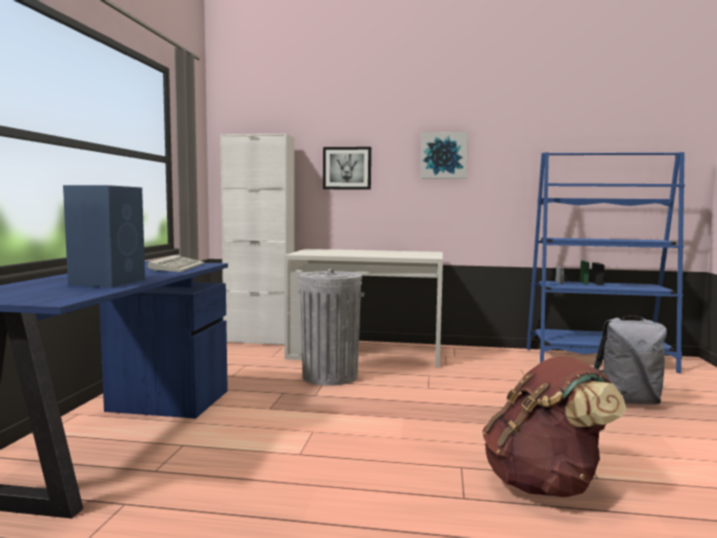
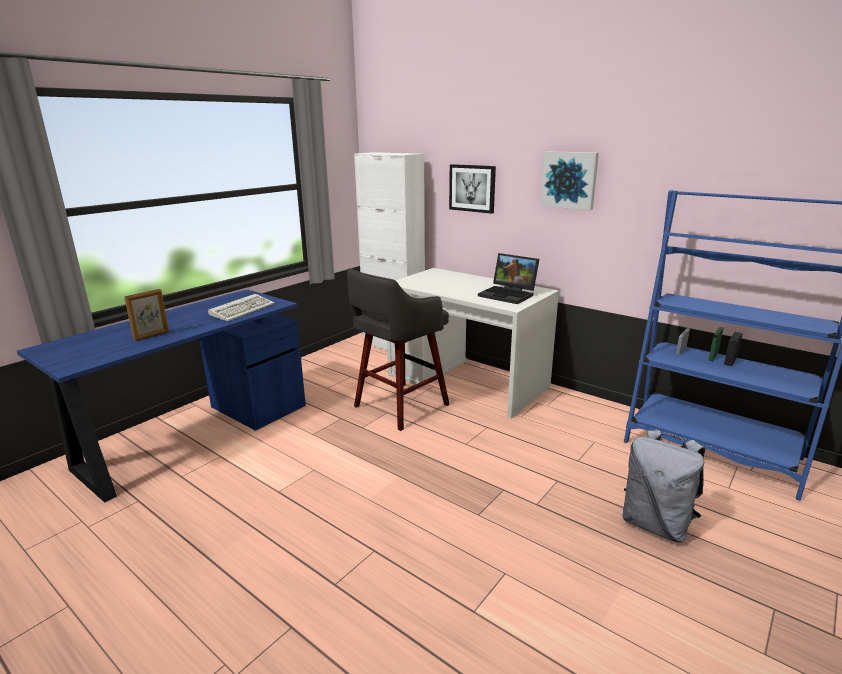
camera: 30 degrees right, 15 degrees up
(109, 282) = (152, 336): blue speaker -> picture frame
(329, 376) = (399, 406): grey trash can -> grey stool
(412, 254) = (509, 295): none -> laptop
(545, 484) = (417, 598): brown backpack -> none

